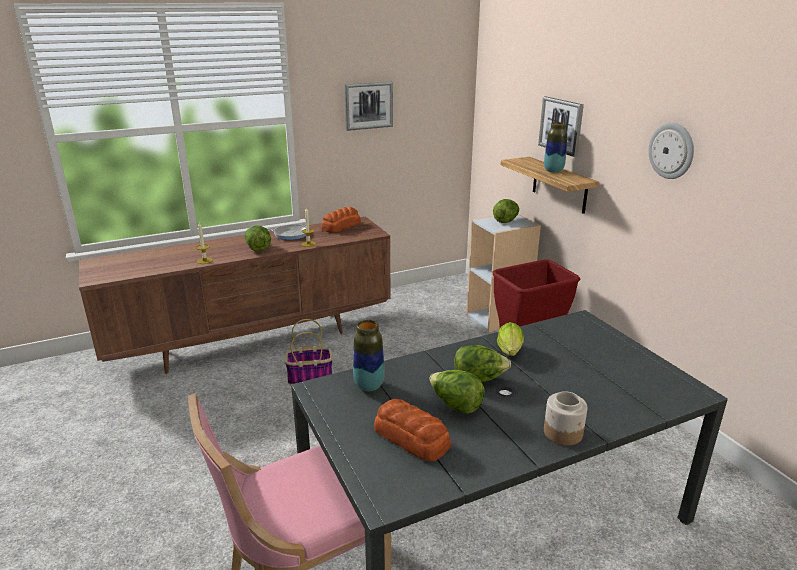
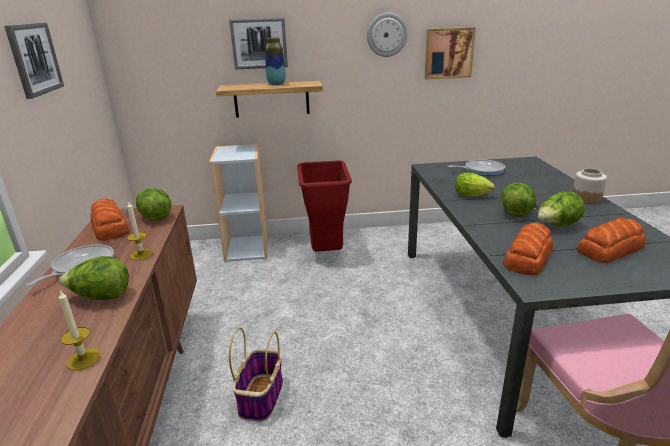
camera: 70 degrees left, 0 degrees up
(369, 386) = (527, 258): vase -> bread
(506, 221) = (233, 151): lettuce -> lettuce (155, 217)
(607, 354) = (481, 170): none -> frying pan
(742, 200) = (448, 53): none -> picture

